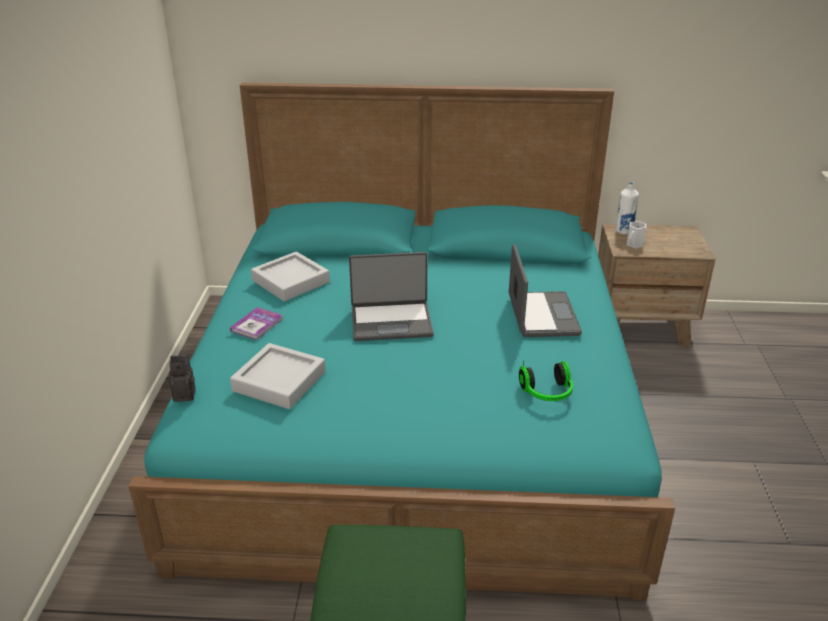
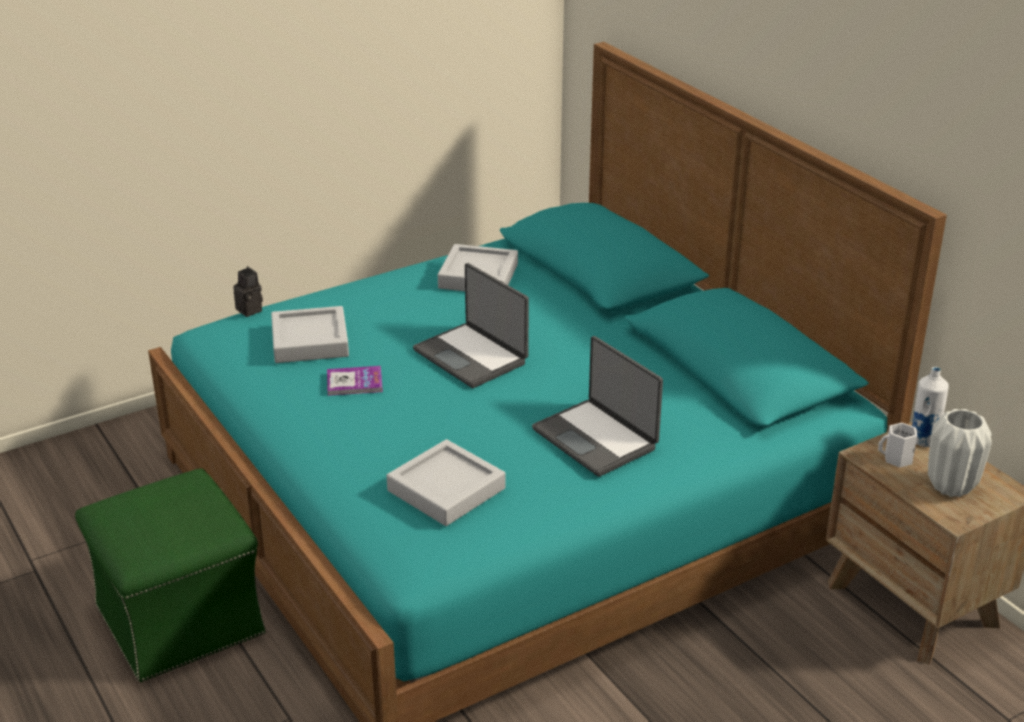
camera: 55 degrees right, 0 degrees up
(257, 325) = (384, 293): book -> book (354, 382)
(541, 315) = (596, 438): laptop -> laptop turned 90 degrees clockwise
(547, 393) = (446, 489): headphones -> grey tray
(671, 242) = (950, 486): none -> white vase

